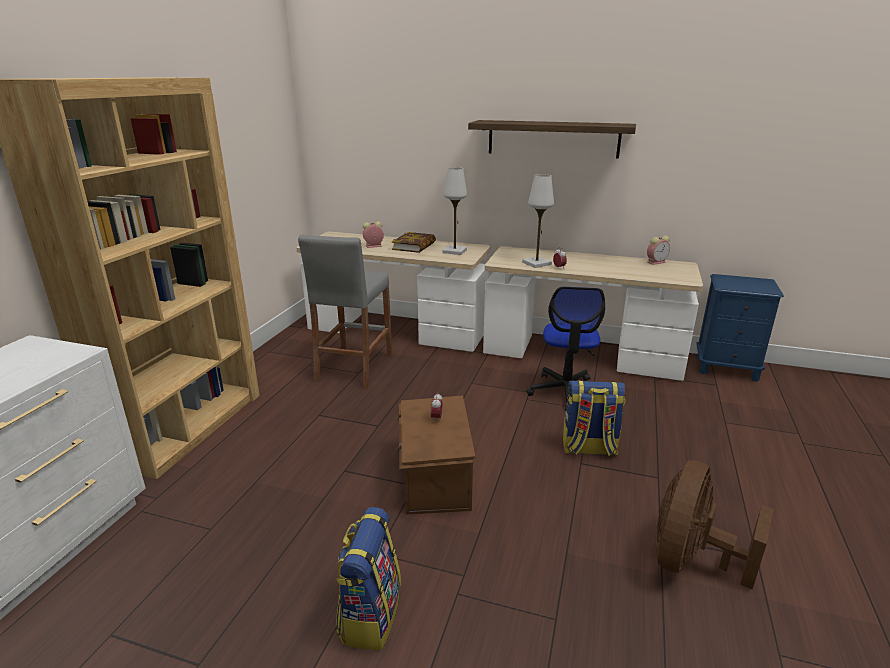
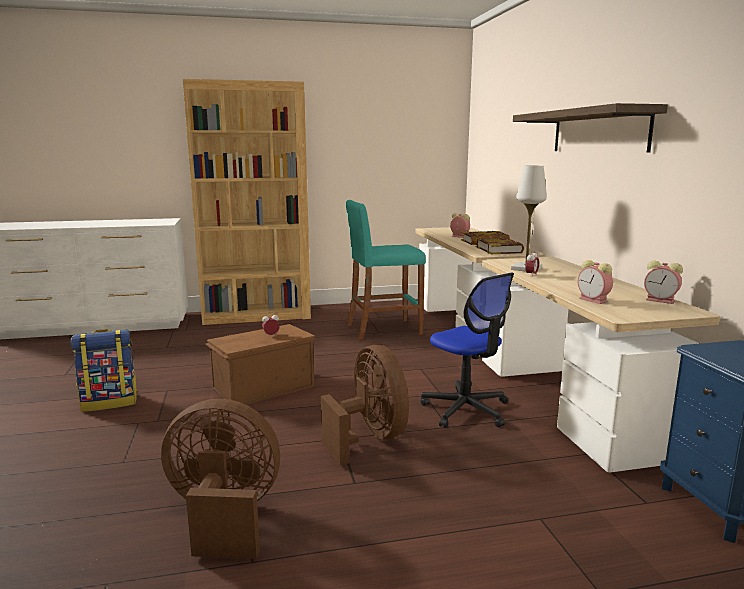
camera: 60 degrees right, 10 degrees down
(354, 368) = (383, 329): grey stool -> turquoise stool
(455, 251) = (499, 250): white table lamp -> book
(566, 392) = (466, 409): office chair -> office chair turned 105 degrees counterclockwise
(588, 448) = (370, 438): backpack -> brown fan
(646, 274) = (594, 300): none -> alarm clock

